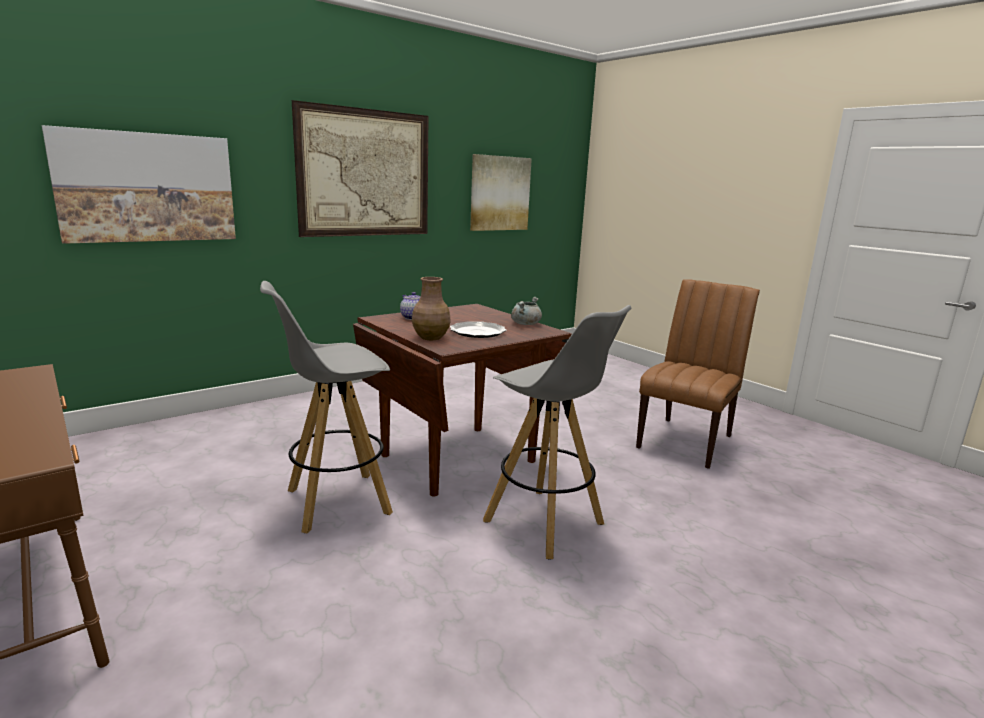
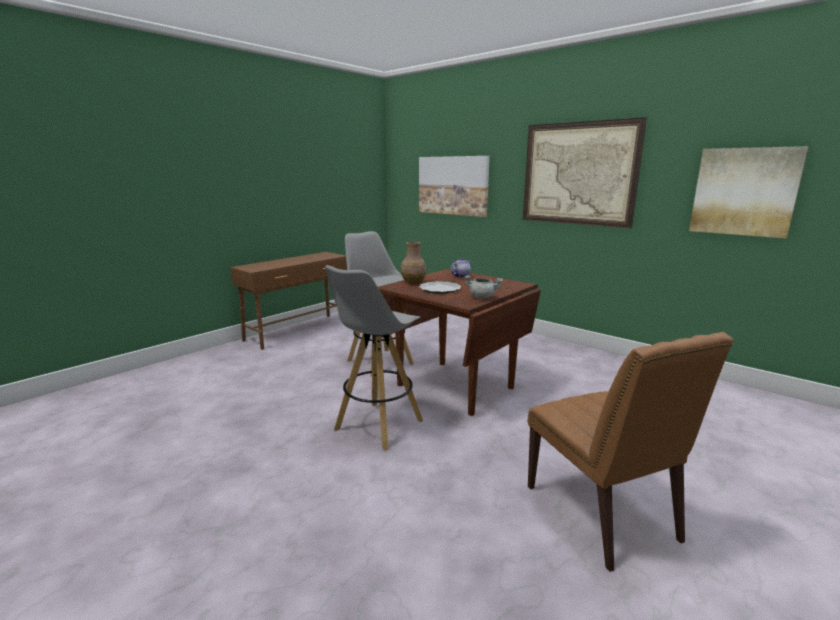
camera: 80 degrees right, 0 degrees up
(685, 442) = (599, 511): brown chair -> brown chair turned 45 degrees clockwise

